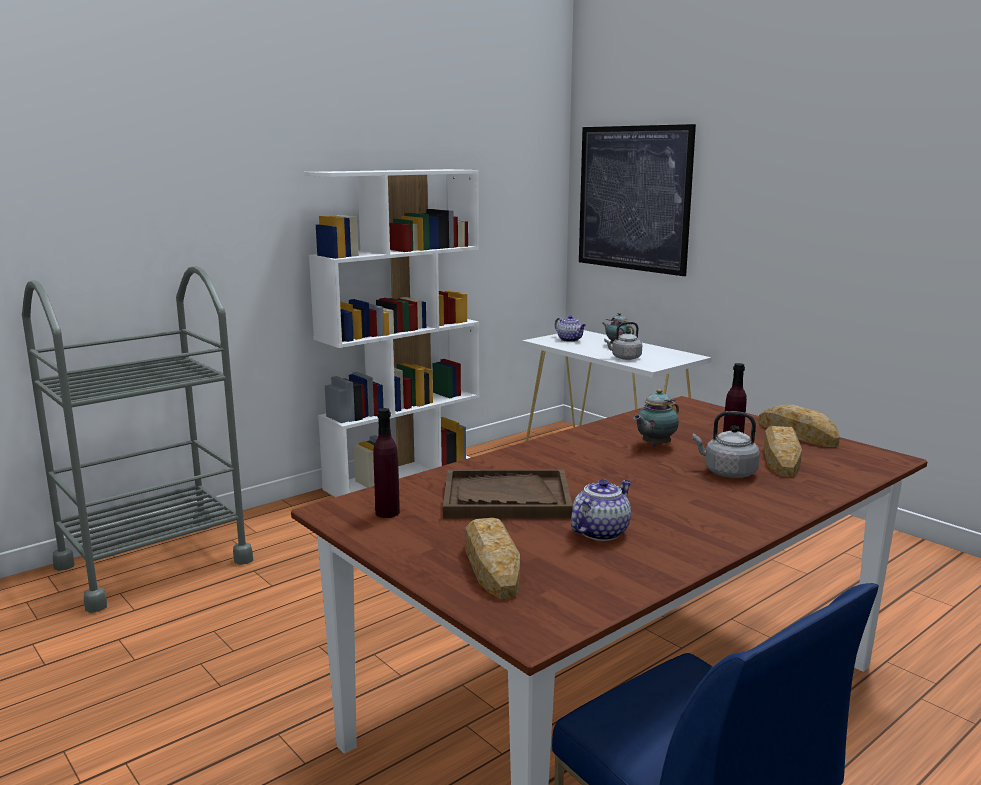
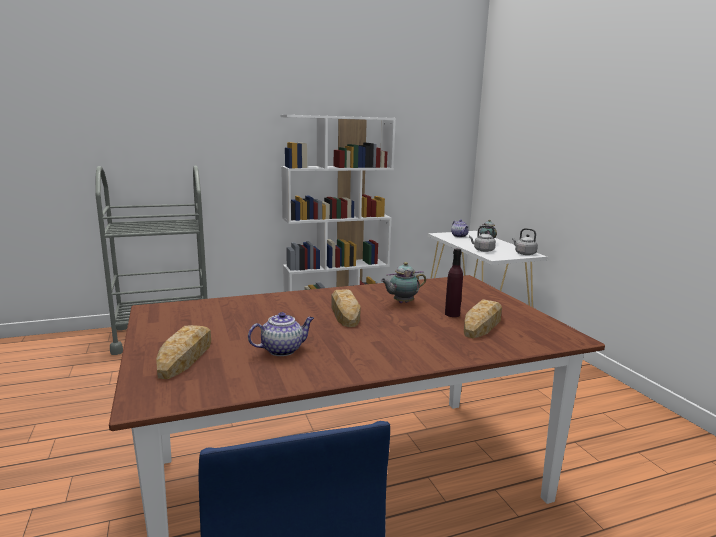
camera: 20 degrees right, 0 degrees up
(387, 512) = (177, 315): purple bottle -> none
(506, 498) = (257, 319): brown tray -> none
(633, 198) = (512, 142): picture -> none
(727, 472) = (427, 327): grey kettle -> grey kettle (524, 253)
(797, 433) = (520, 310): bread -> bread (345, 313)

